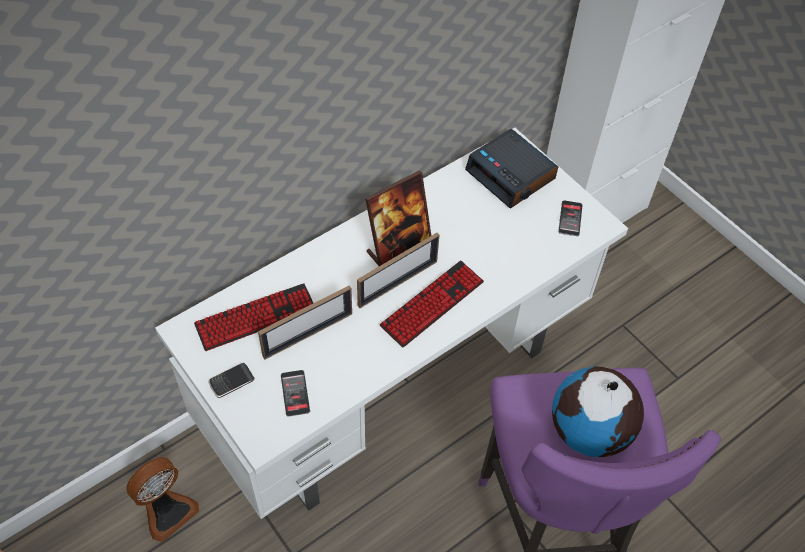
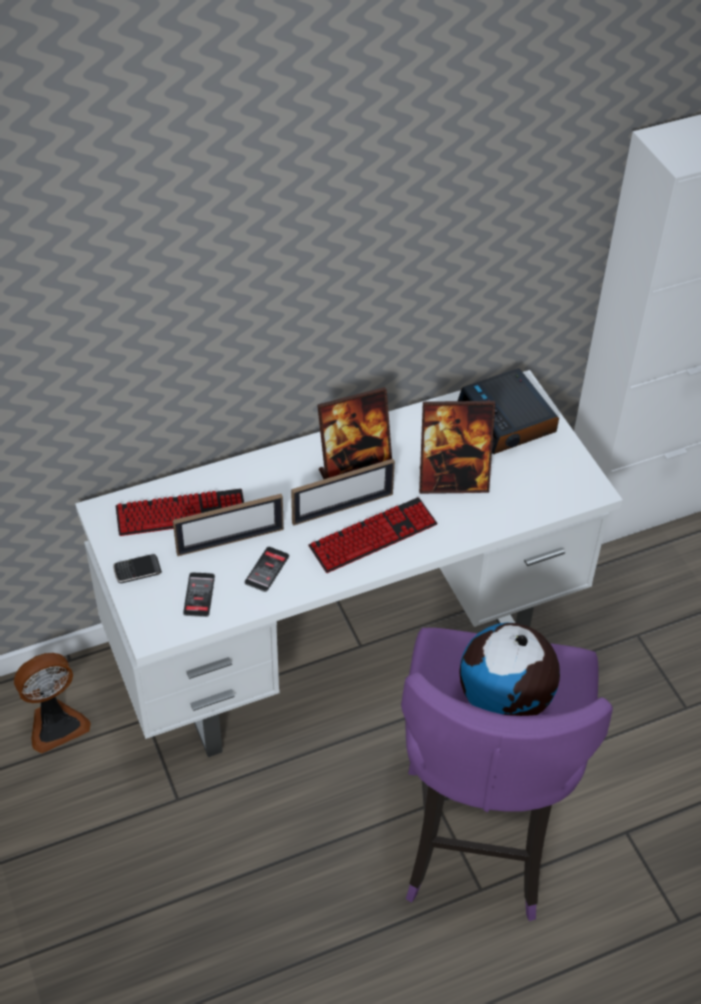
camera: 15 degrees right, 5 degrees down
(483, 239) = (452, 481): none -> picture frame
(570, 218) = (558, 477): phone -> phone (267, 569)

